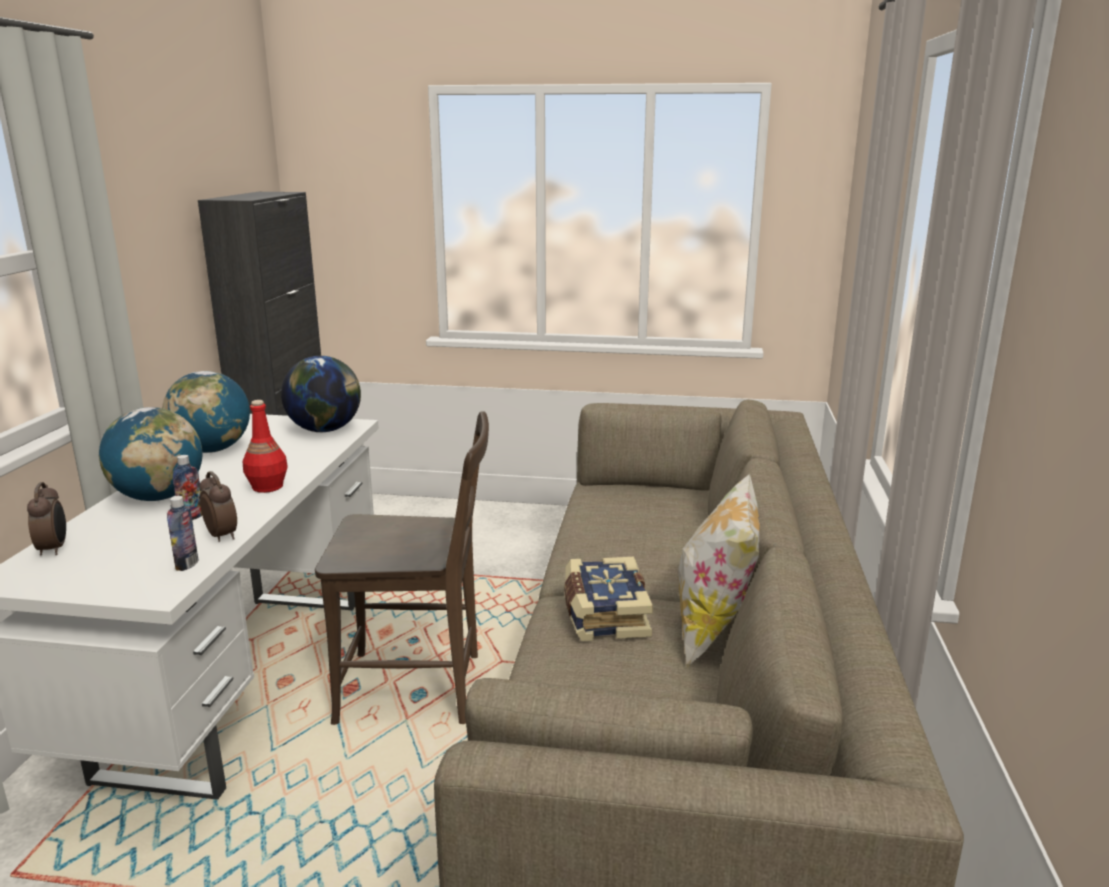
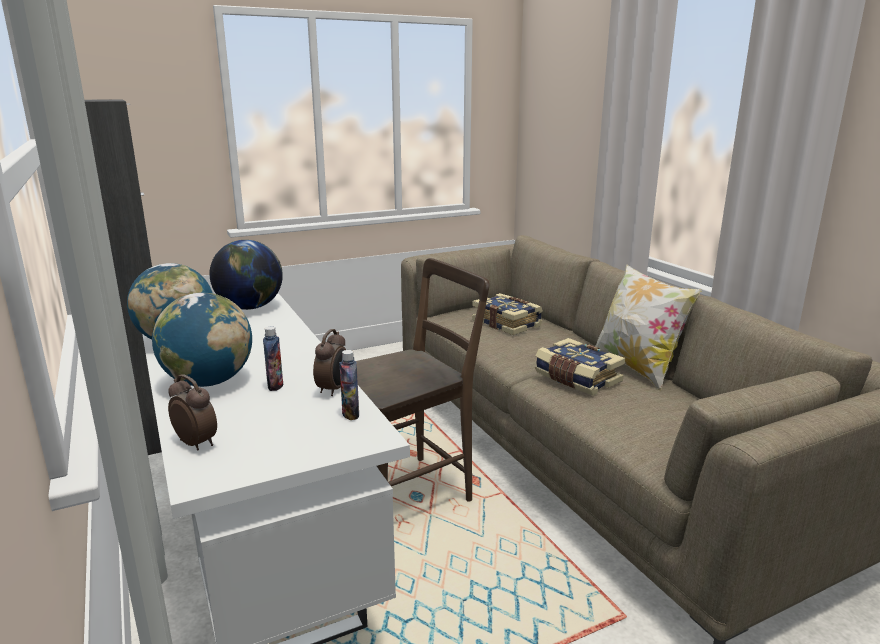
camera: 35 degrees left, 0 degrees up
(222, 535) = (333, 389): alarm clock -> alarm clock turned 90 degrees clockwise
(267, 487) = (293, 352): red bottle -> none
(648, 518) = (507, 323): none -> book

